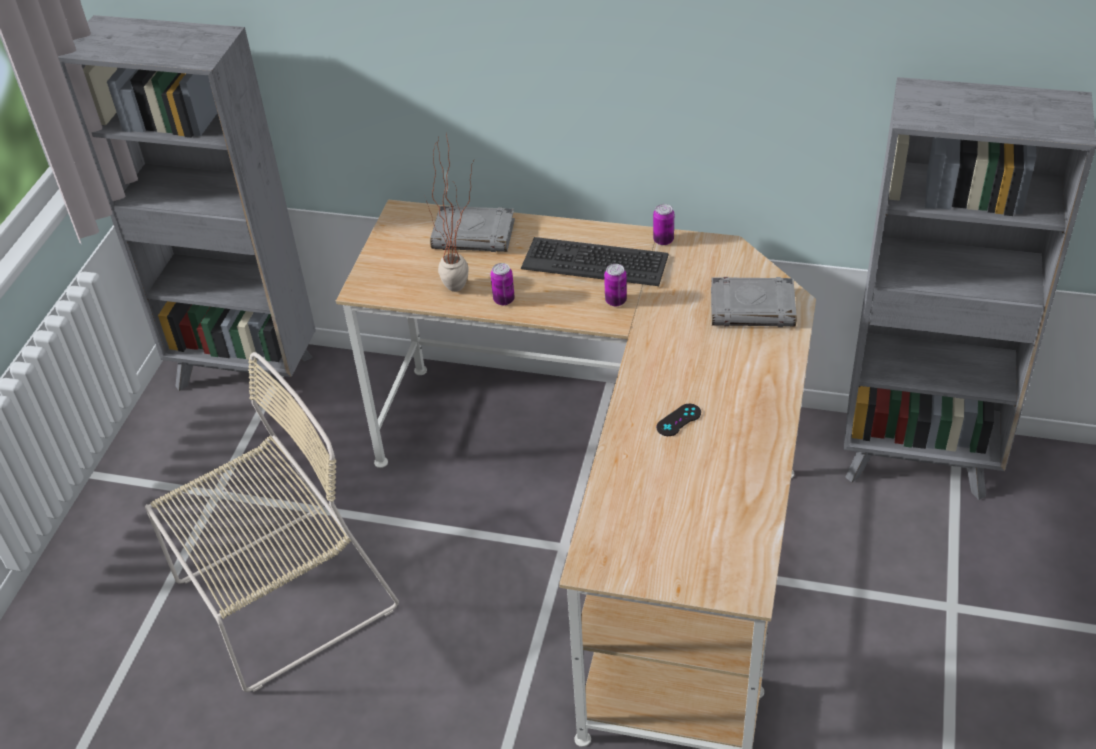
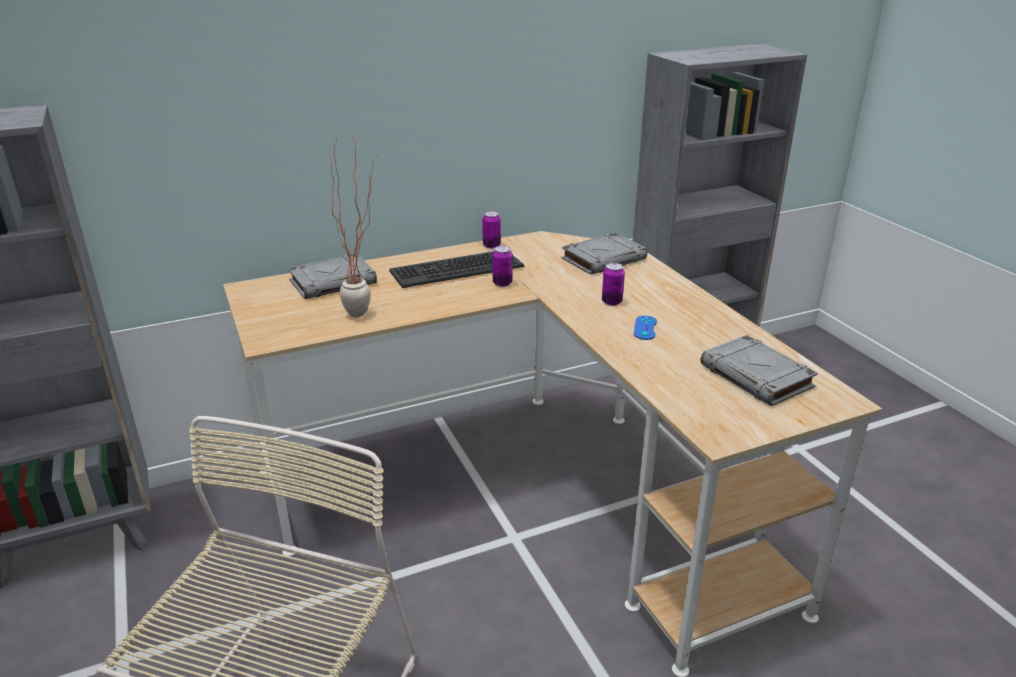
camera: 40 degrees left, 15 degrees down
(504, 300) = (410, 309): can -> can (611, 302)
(678, 420) = (645, 328): black game controller -> blue game controller
(705, 527) = (757, 377): none -> grey book

